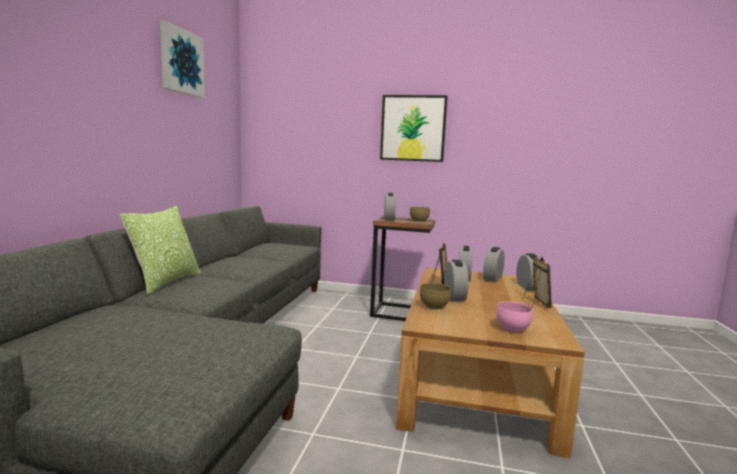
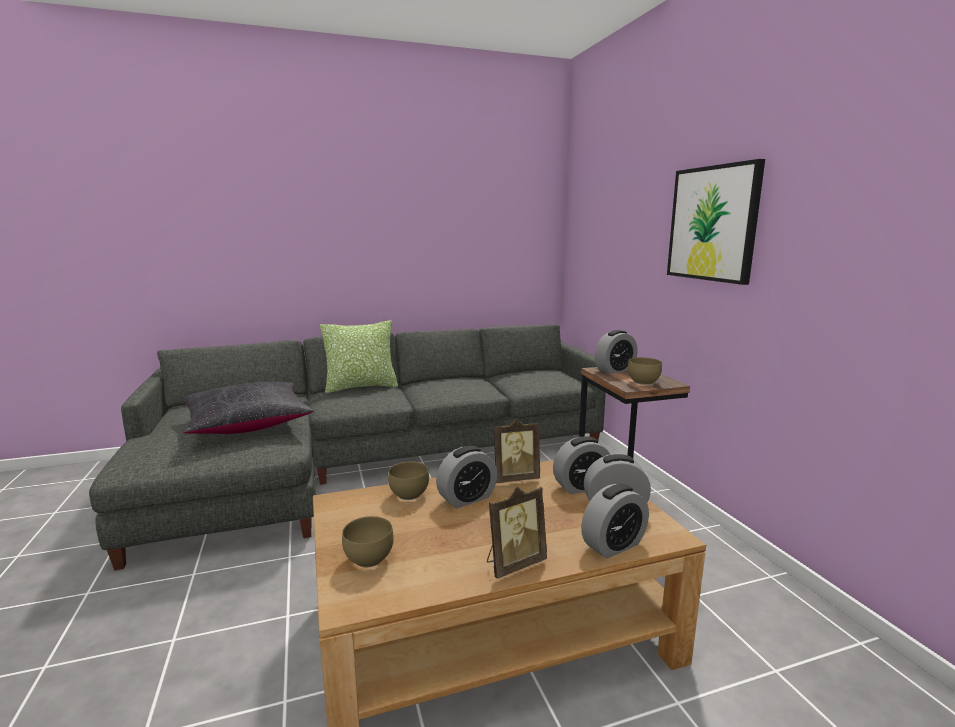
camera: 60 degrees right, 5 degrees up
(173, 331) = (248, 423): none -> black pillow
(181, 62) = (456, 172): picture -> none
(513, 329) = (369, 560): pink bowl -> brown bowl

